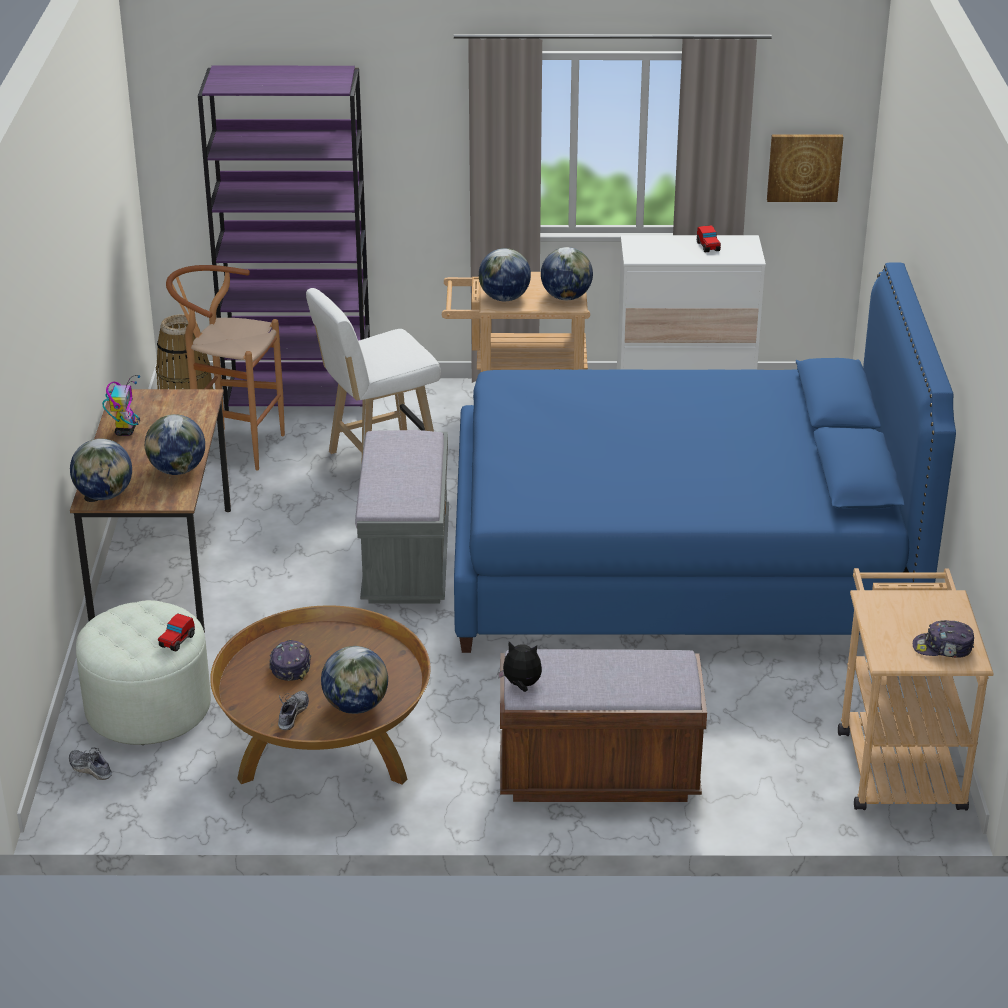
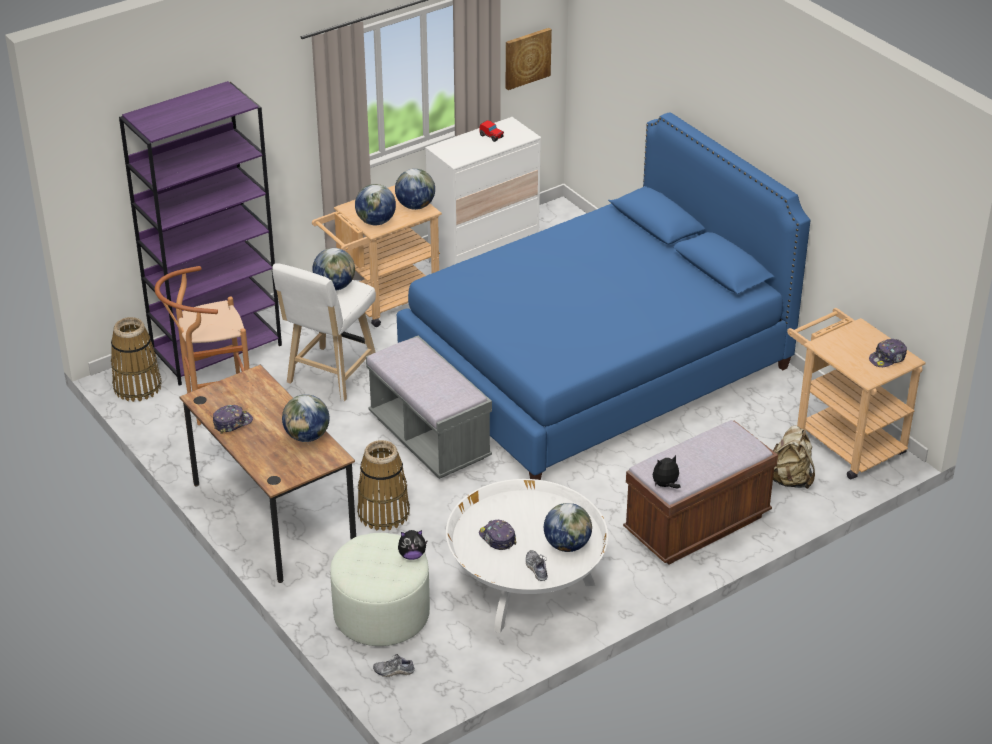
camera: 35 degrees left, 5 degrees up
(104, 495) = (281, 475): globe -> globe (335, 286)
(125, 430) = (232, 423): toy robot -> cap
(177, 641) = (412, 555): toy car -> plush toy
(270, 612) = (383, 513): none -> basket
(325, 751) = (526, 587): brown coffee table -> white coffee table
(773, 776) = (789, 479): none -> beige backpack

